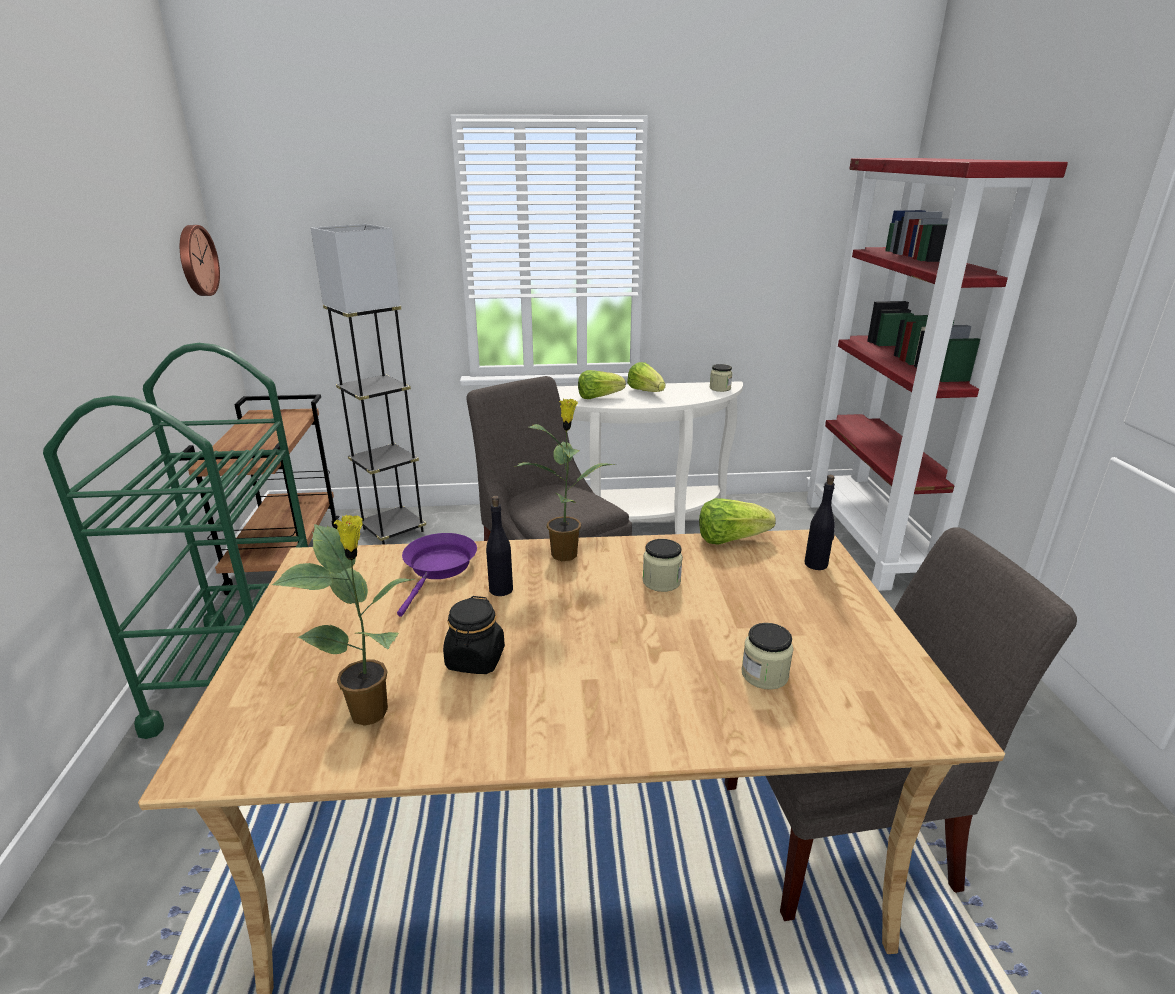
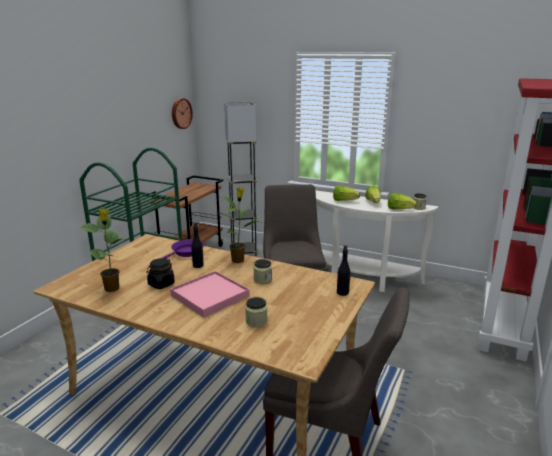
camera: 30 degrees right, 5 degrees down
(611, 651) = (210, 296): none -> pink tray
(730, 539) = (317, 273): lettuce -> lettuce (399, 209)

